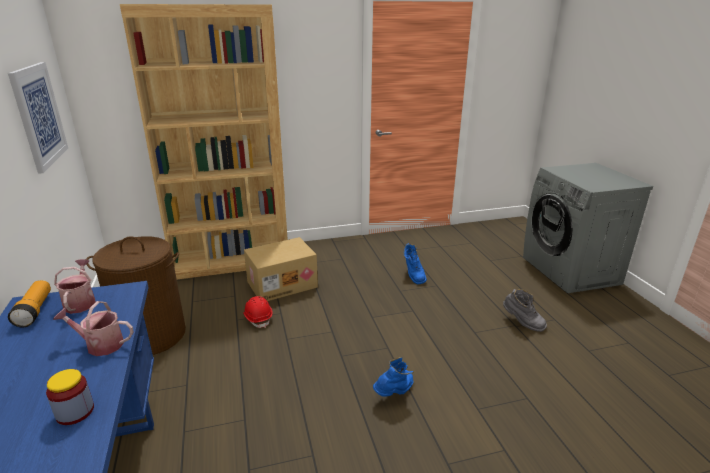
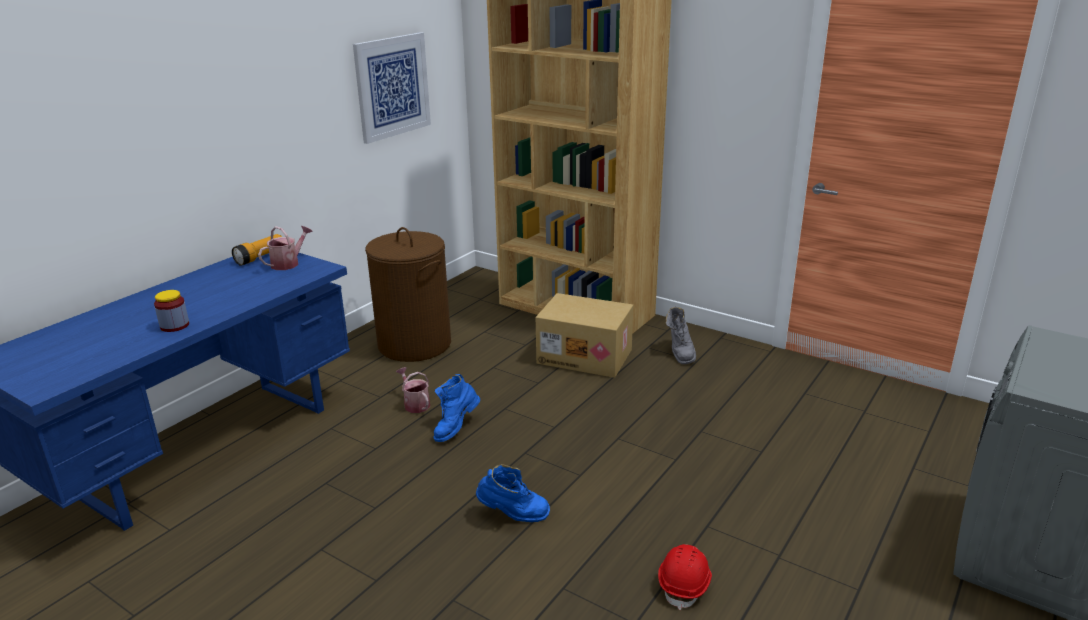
camera: 50 degrees right, 0 degrees up
(100, 344) = (248, 295): watering can -> watering can (415, 404)
(258, 318) = (512, 376): red hard hat -> red hard hat (685, 584)
(413, 275) = (751, 425): blue boot -> blue boot (456, 428)
(522, 323) = (796, 560): grey boot -> grey boot (680, 352)

